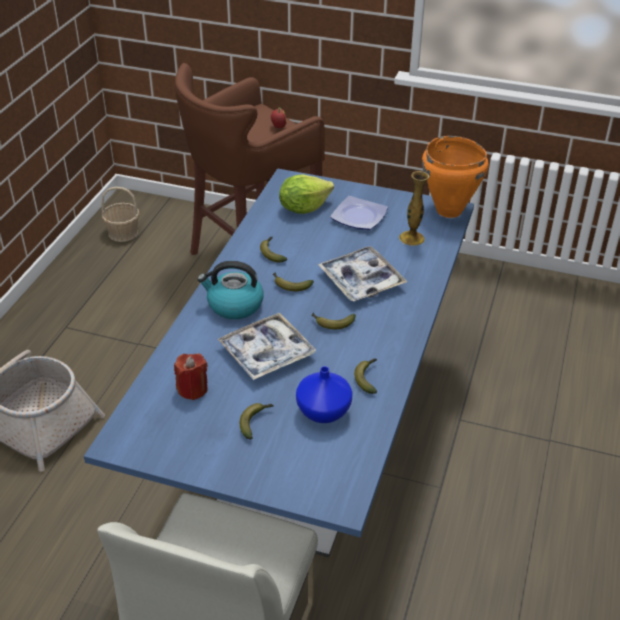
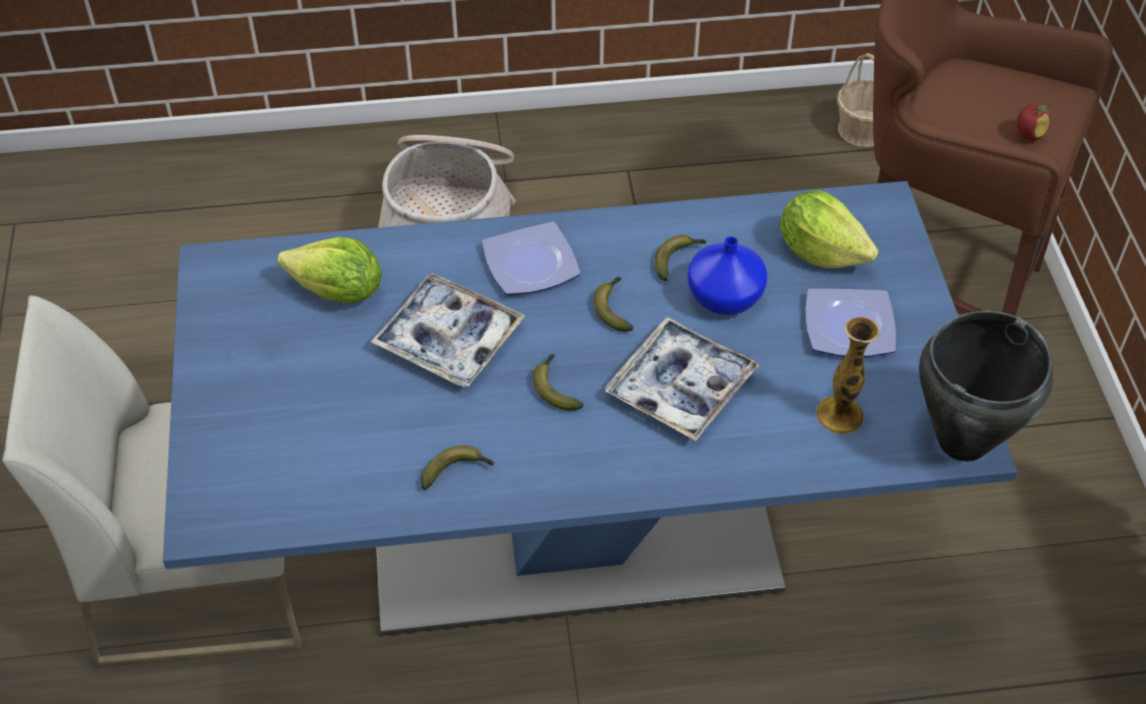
camera: 65 degrees right, 10 degrees up
(192, 389) = (338, 293): red candle -> lettuce
(234, 305) = (529, 266): kettle -> plate
(255, 422) = (308, 379): banana -> none
(322, 411) = (362, 443): blue vase -> blue vase (724, 296)
(448, 211) = (961, 441): orange cooking pot -> black cooking pot

